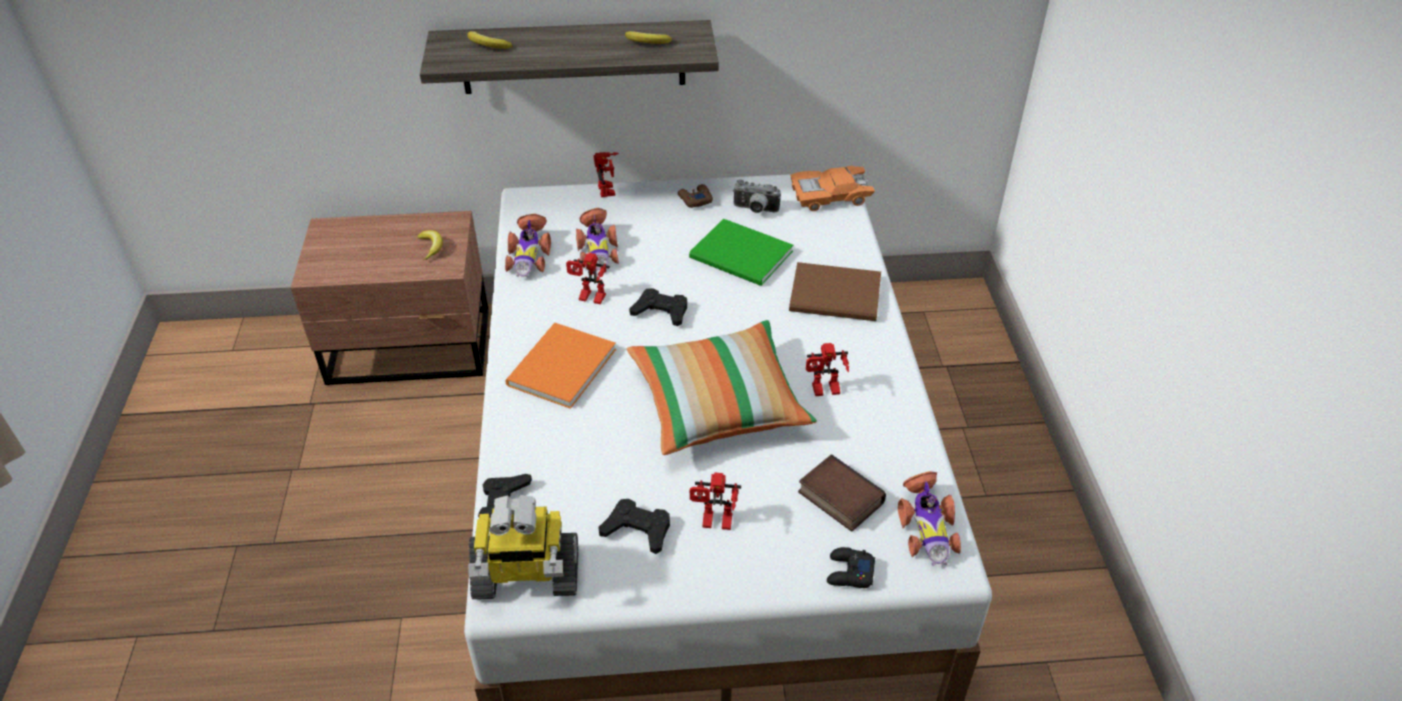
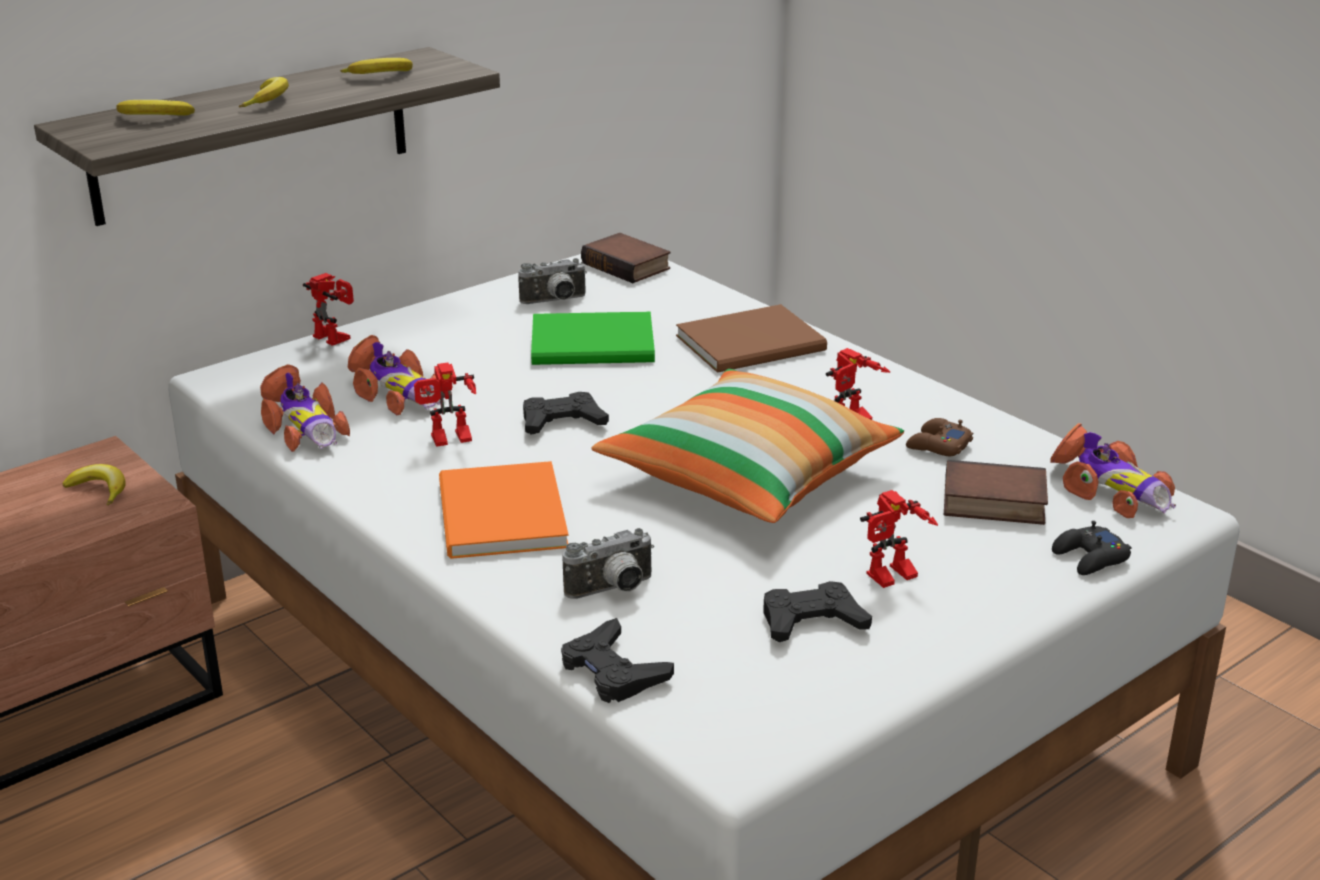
camera: 35 degrees left, 15 degrees down
(525, 576) = (735, 724): toy robot -> none
(561, 48) = (268, 100): none -> banana
(561, 451) = (613, 590): none -> camera
(695, 199) = (465, 313): brown game controller -> brown game controller (938, 446)
(830, 196) = (628, 266): orange toy car -> book

